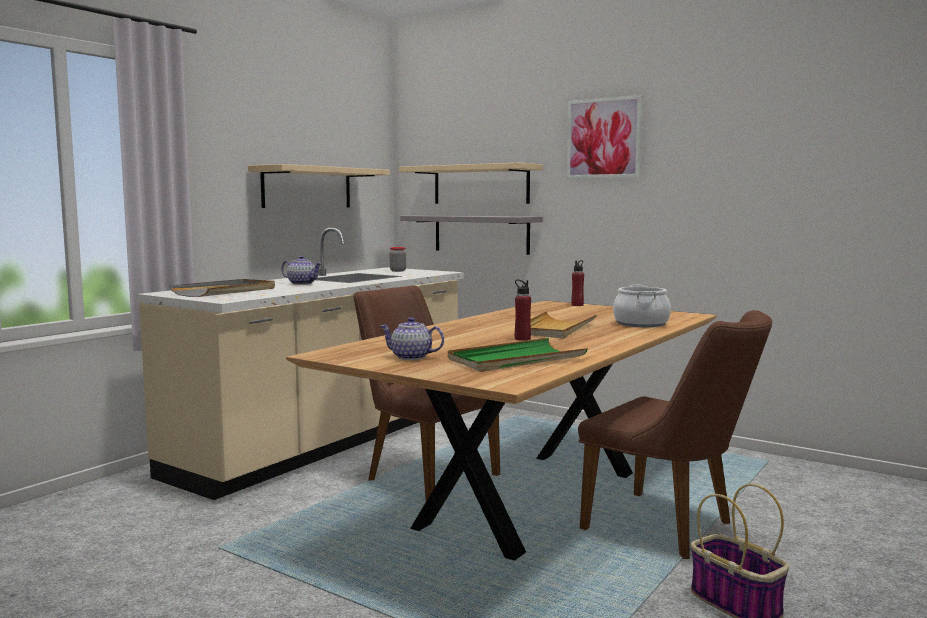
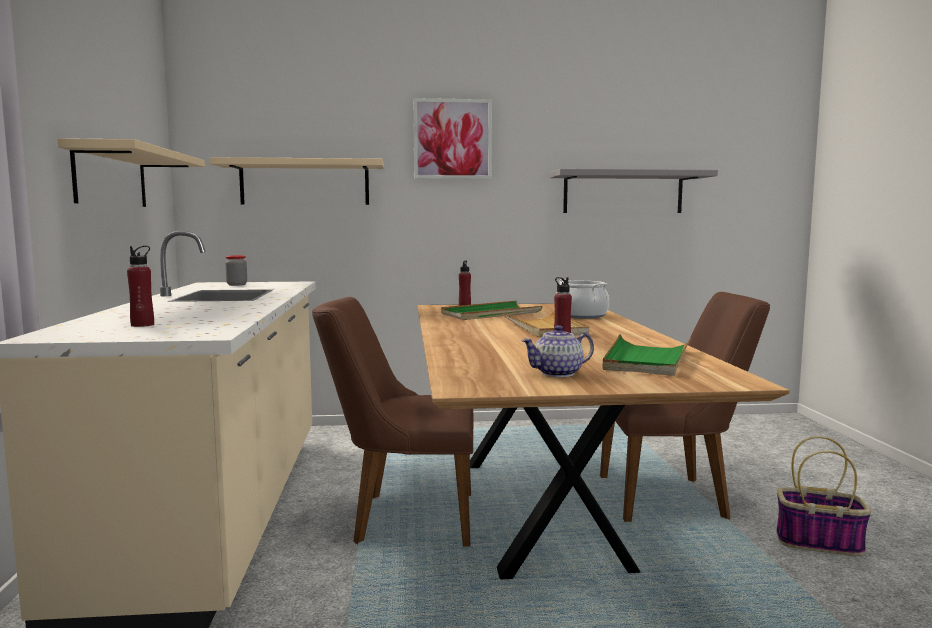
camera: 40 degrees left, 0 degrees up
(225, 291) = (142, 325): grey tray -> red bottle
(302, 283) = (198, 306): teapot -> none
(481, 234) = (307, 238): grey shelf -> grey shelf (623, 193)
(565, 314) = (490, 314): none -> green tray

